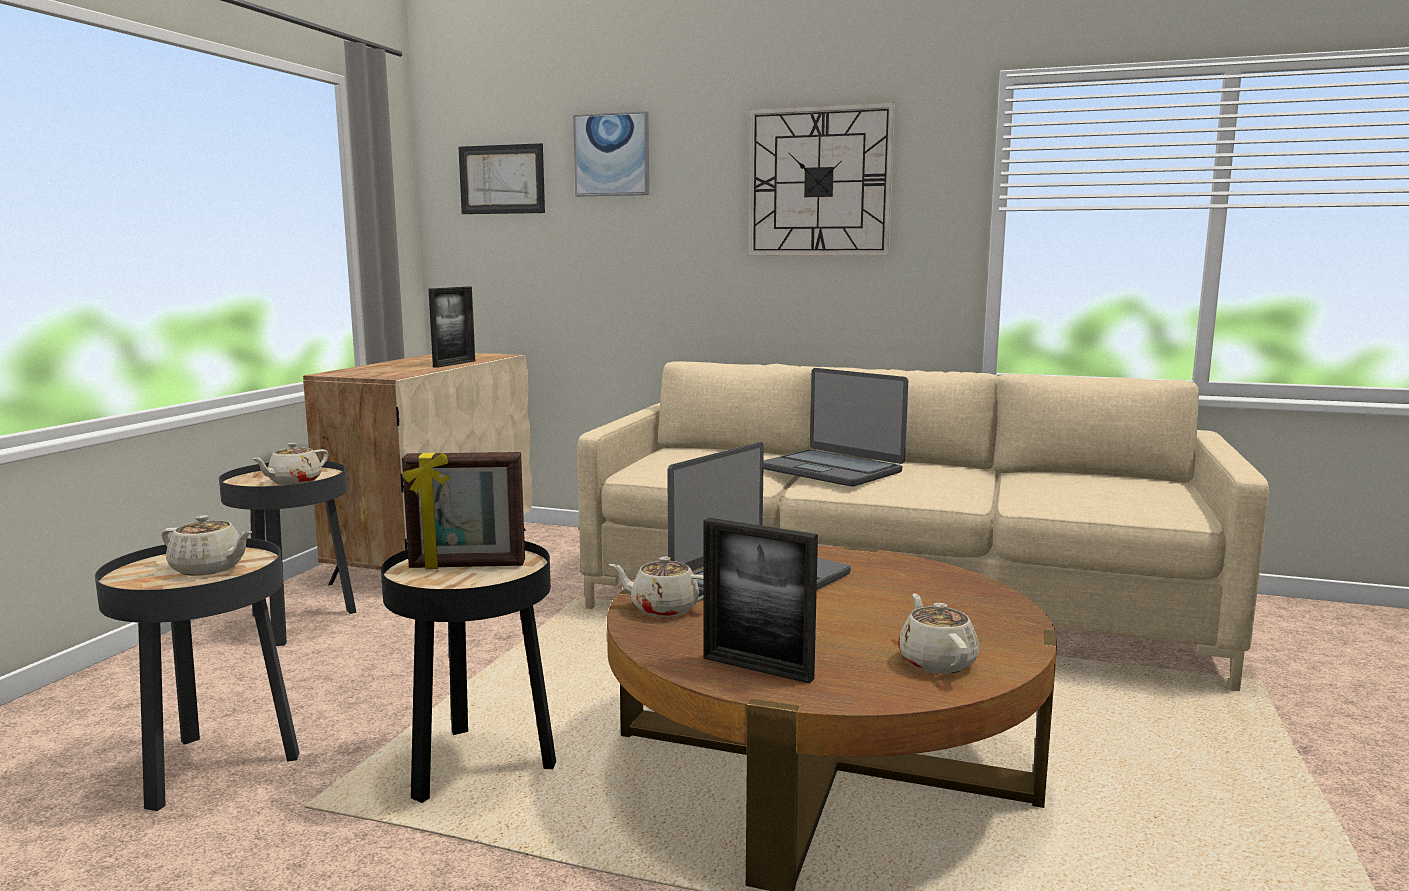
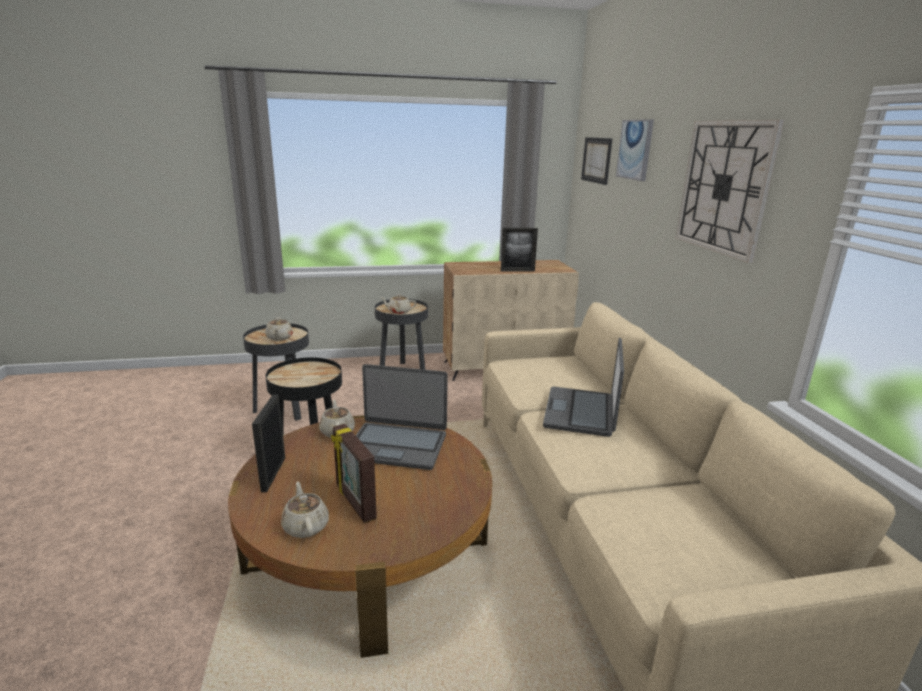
camera: 60 degrees right, 10 degrees up
(467, 566) = (309, 374): picture frame -> picture frame (354, 502)
(936, 661) = (305, 526): beige teapot -> beige teapot turned 75 degrees counterclockwise

